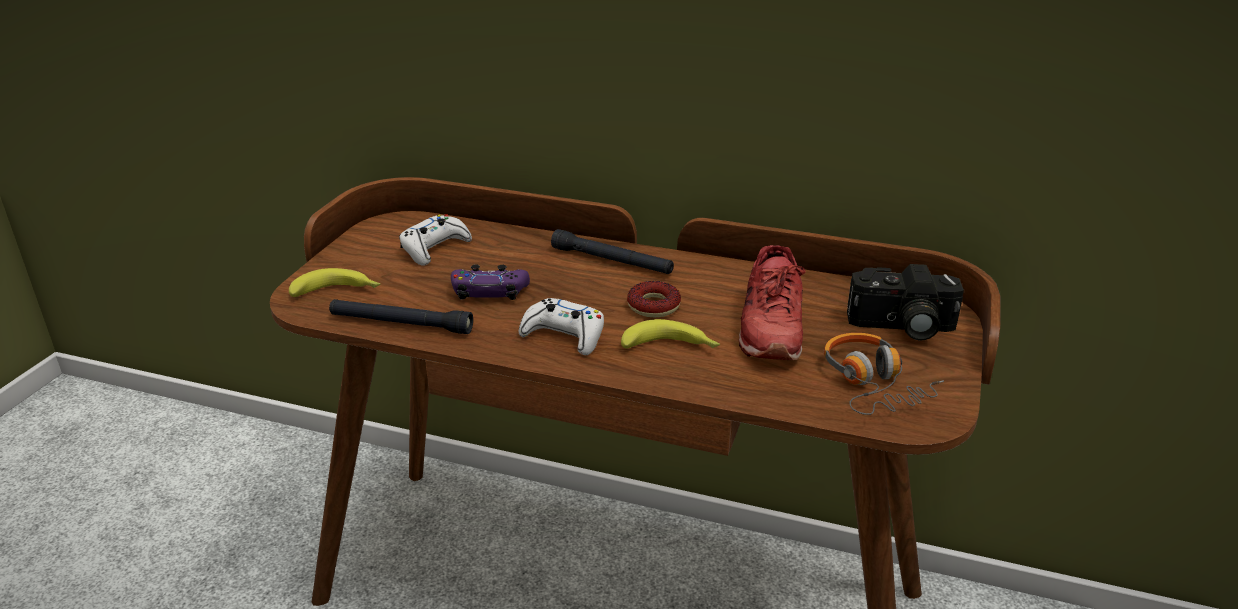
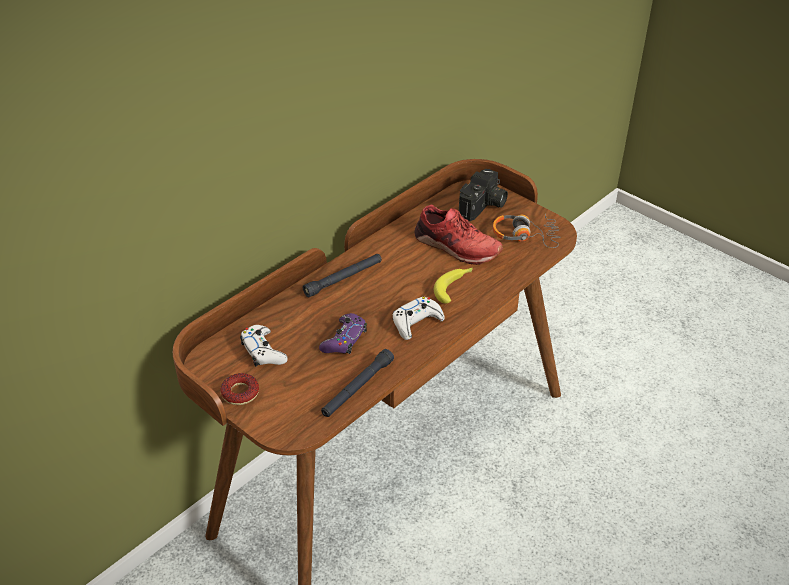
camera: 65 degrees left, 10 degrees up
(338, 292) = (293, 411): banana -> none
(654, 306) = (407, 279): donut -> donut (240, 393)

